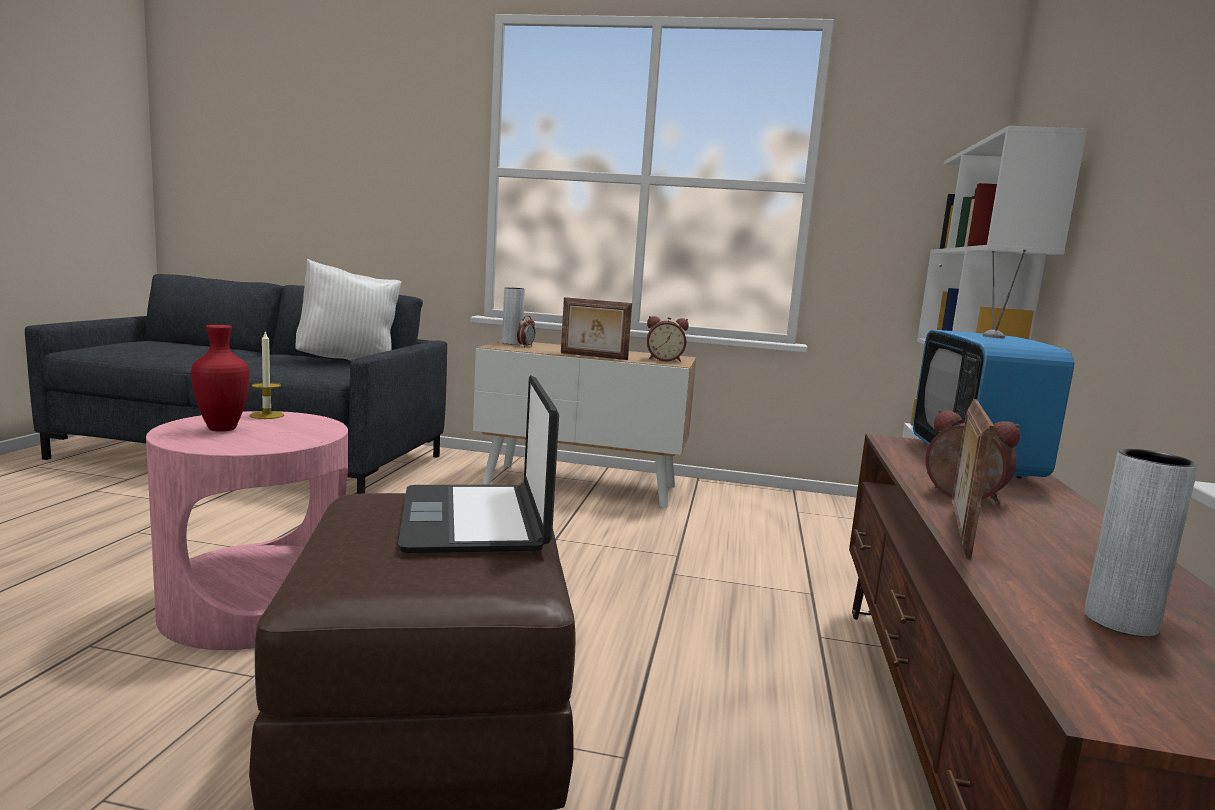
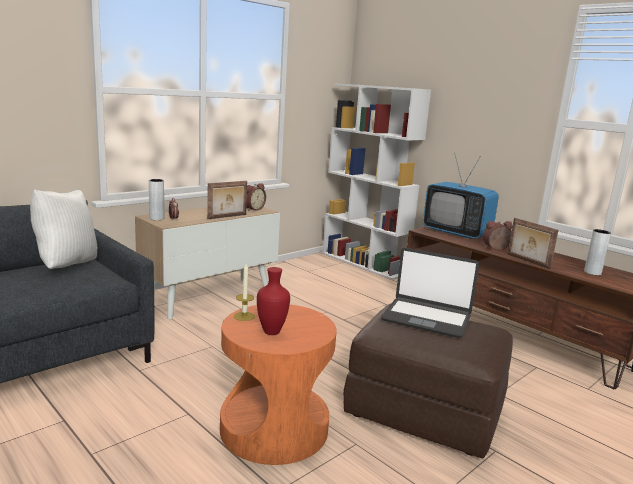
camera: 55 degrees left, 5 degrees up
(256, 605) = (273, 428): pink side table -> orange side table

